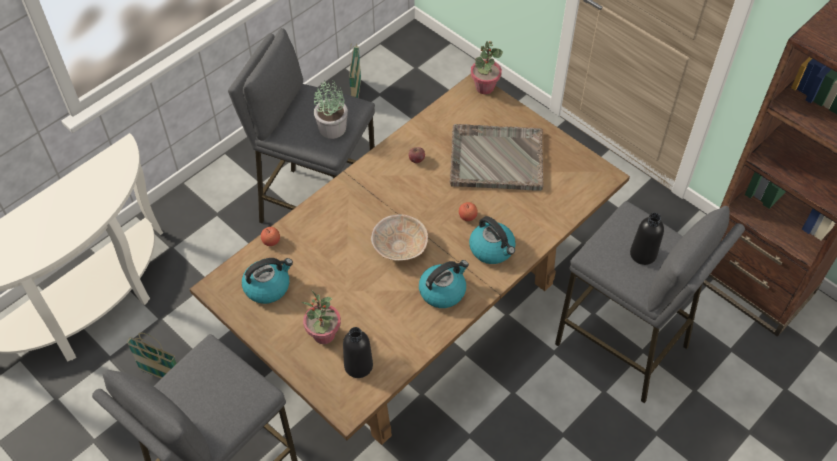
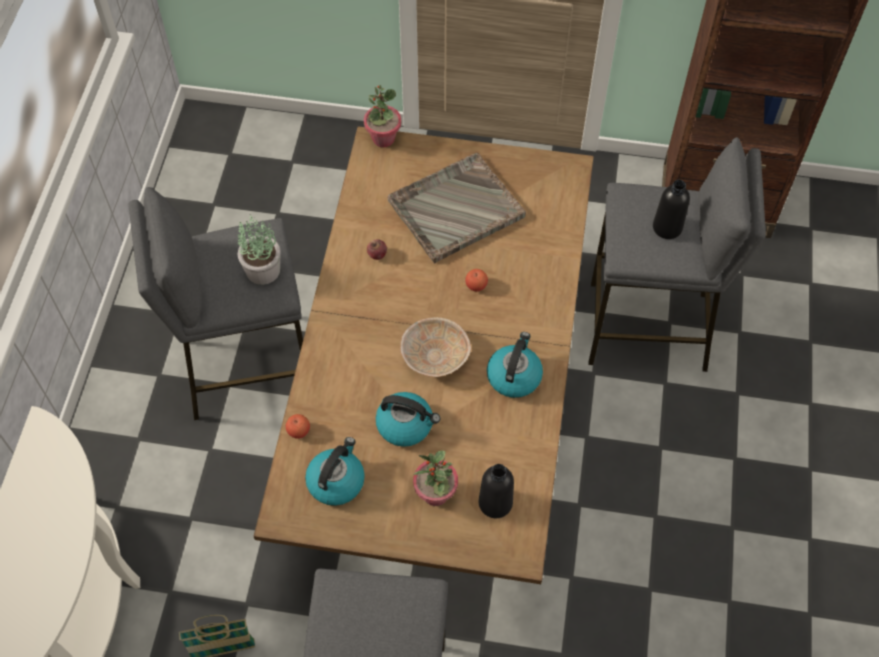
camera: 35 degrees left, 5 degrees up
(356, 93) = (187, 217): basket -> none
(492, 249) = (526, 305): kettle -> kettle (406, 425)

